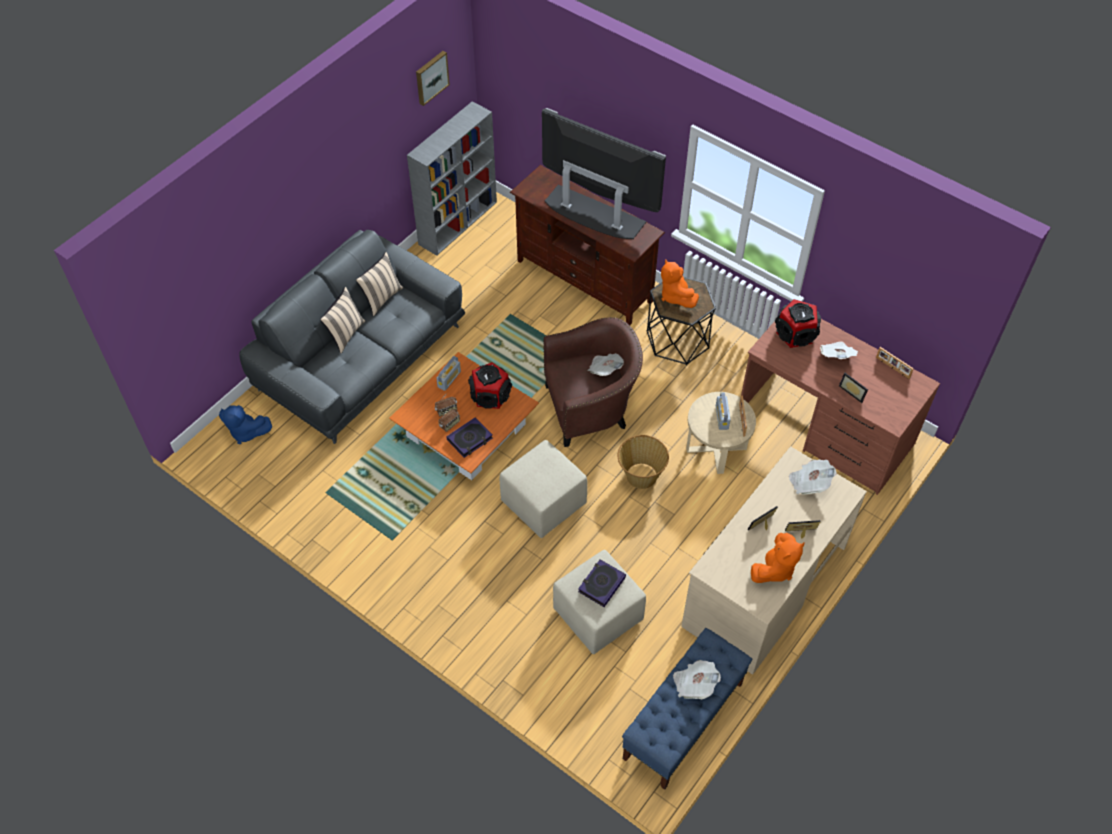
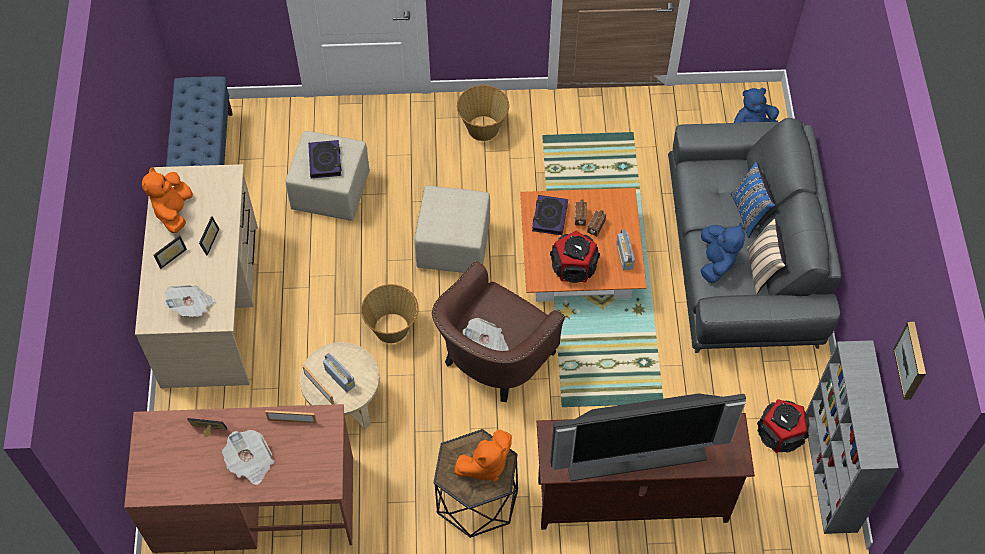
camera: 140 degrees right, 5 degrees up
(345, 334) = (749, 213): beige pillow -> blue pillow
(403, 321) = (716, 262): none -> blue plush toy
(429, 581) = (483, 127): none -> basket
(675, 296) = (485, 465): orange plush toy -> orange plush toy turned 120 degrees clockwise
(694, 684) = (195, 136): newspaper -> none
(796, 334) = (310, 460): speaker -> speaker (780, 434)
(892, 368) = (184, 489): picture frame -> picture frame (292, 420)

